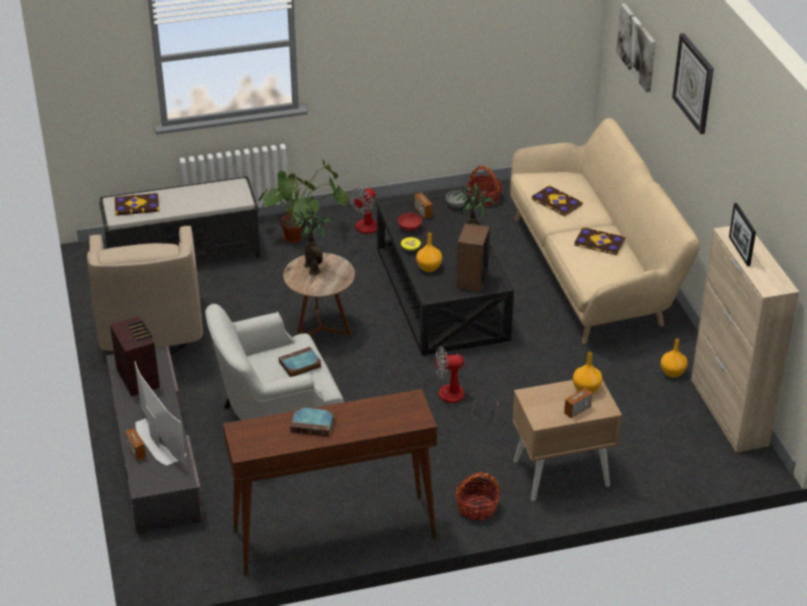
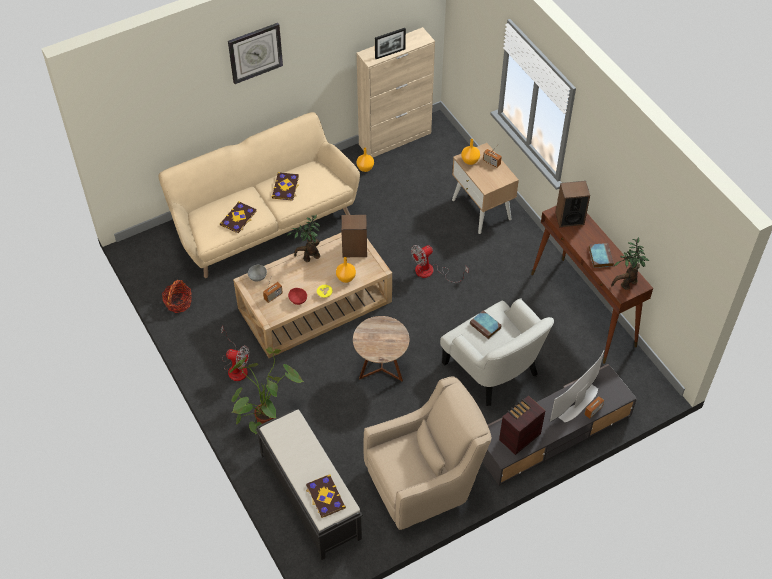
camera: 105 degrees left, 15 degrees up
(313, 267) = (375, 344): potted plant -> potted plant (626, 284)
(397, 412) = (569, 218): none -> speaker
(442, 293) = (314, 304): black coffee table -> beige coffee table
(459, 399) = (431, 272): fan -> fan turned 75 degrees clockwise
(476, 507) = (528, 244): basket -> none
(637, 47) = (160, 109): picture -> none

